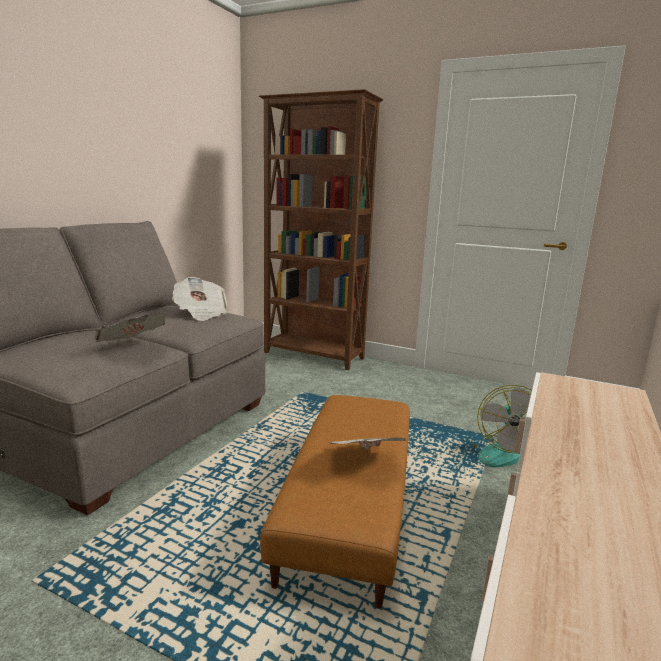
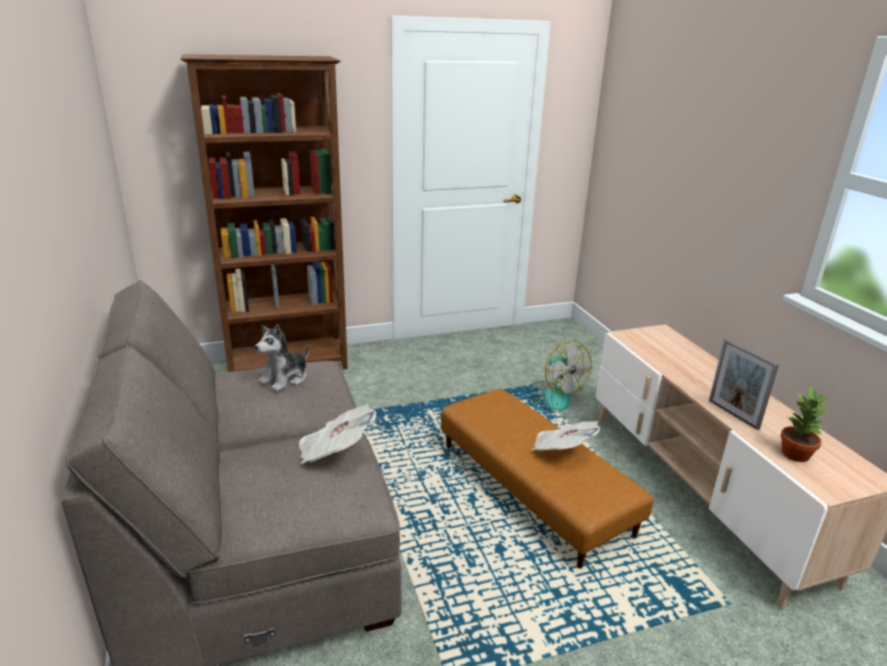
camera: 45 degrees left, 10 degrees up
(201, 313) = (285, 378): newspaper -> plush toy
(555, 485) = (733, 414): none -> picture frame
(573, 573) = (796, 454): none -> potted plant

